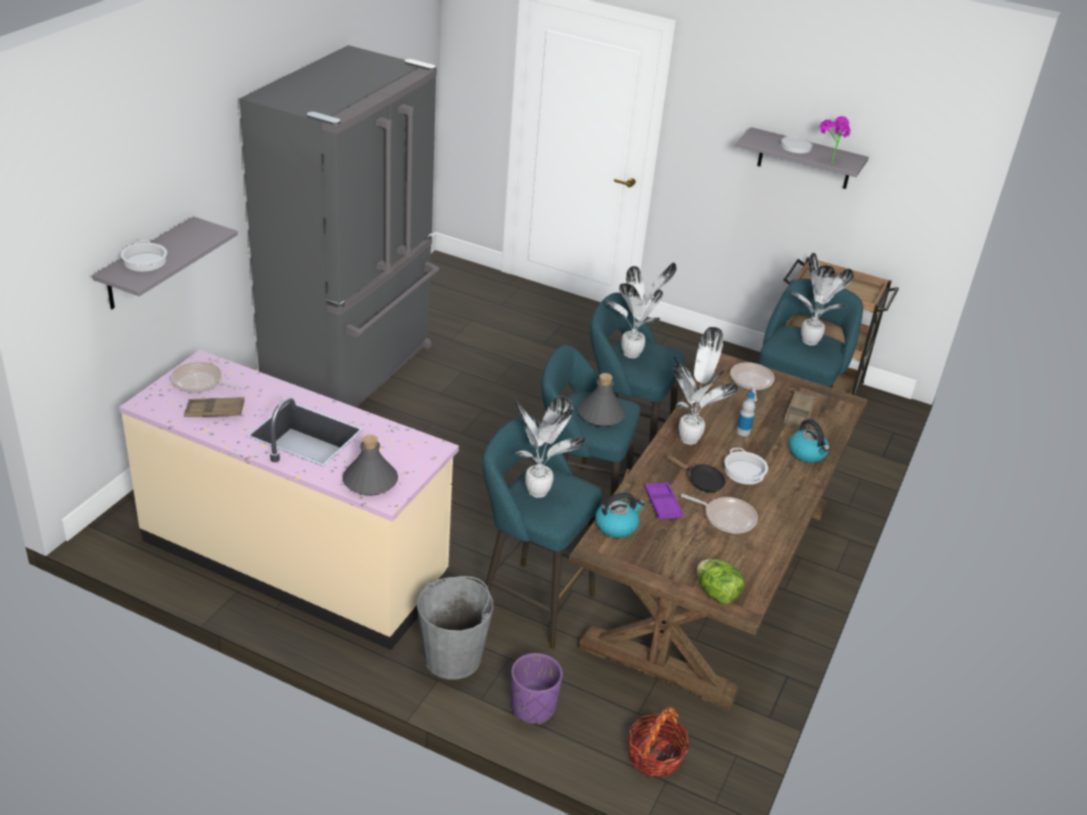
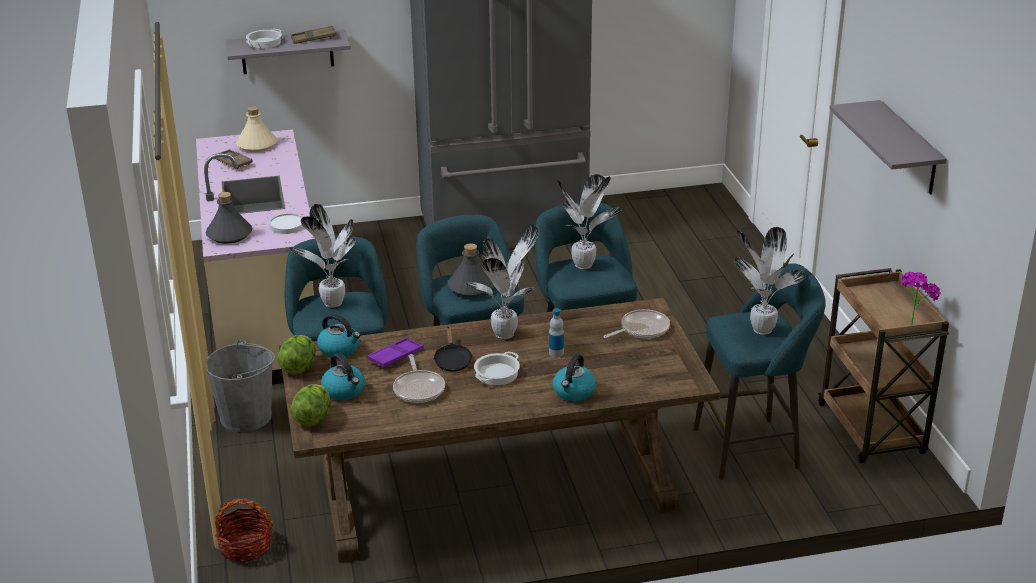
camera: 55 degrees right, 5 degrees down
(200, 382) = (256, 145): frying pan -> beige bottle
(533, 707) = (234, 471): purple planter -> none
(622, 562) = (299, 367): none -> lettuce
(689, 556) = (344, 391): none -> kettle
(795, 146) = (883, 126): white plate -> white plate (287, 225)
(799, 413) = (631, 367): brown tray -> brown tray (313, 38)
(828, 161) = (885, 147): potted plant -> potted plant (913, 321)

